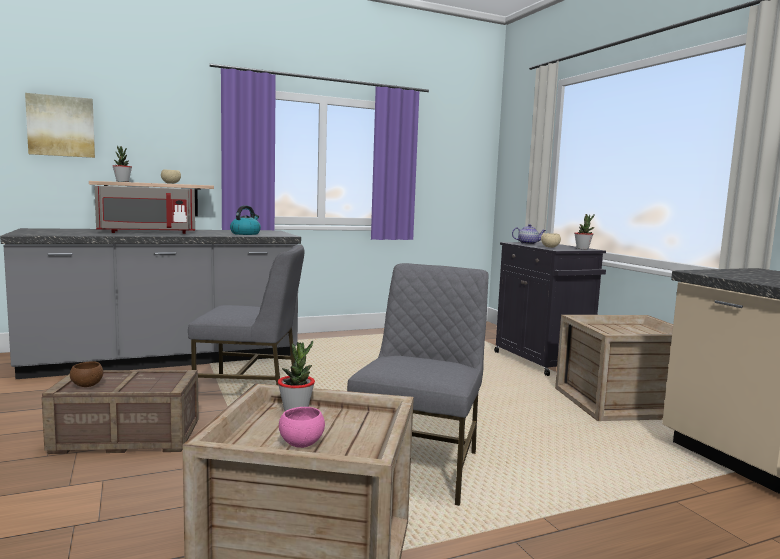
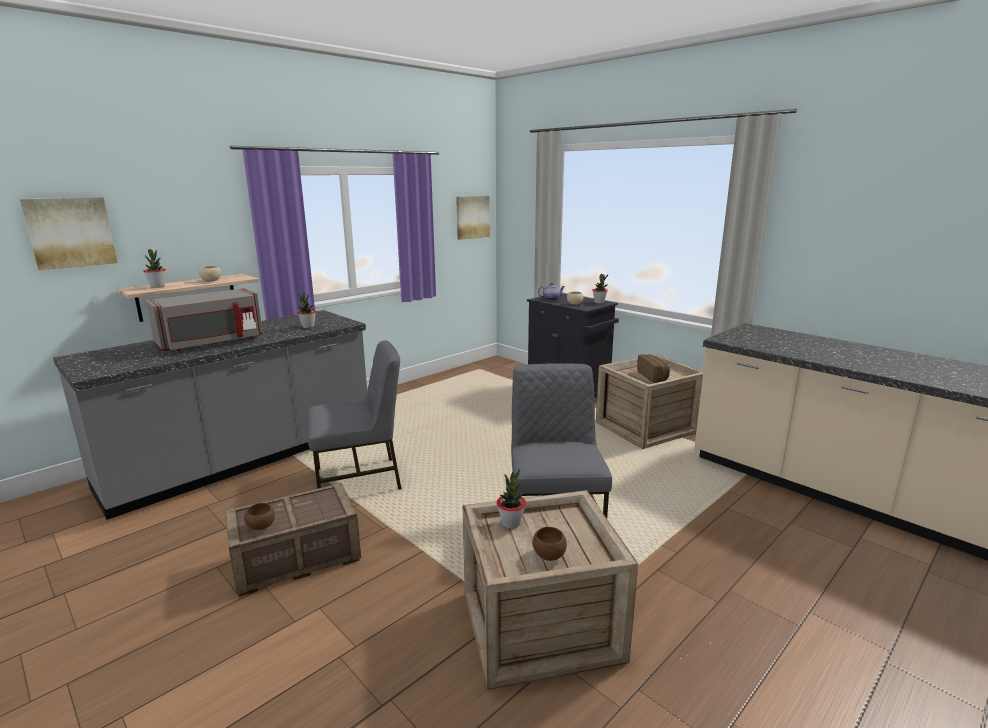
camera: 20 degrees left, 10 degrees up
(245, 234) = (308, 326): kettle -> potted plant
(301, 443) = (549, 555): pink bowl -> brown bowl
(467, 163) = (472, 217): none -> picture
(628, 333) = (654, 376): none -> bread

